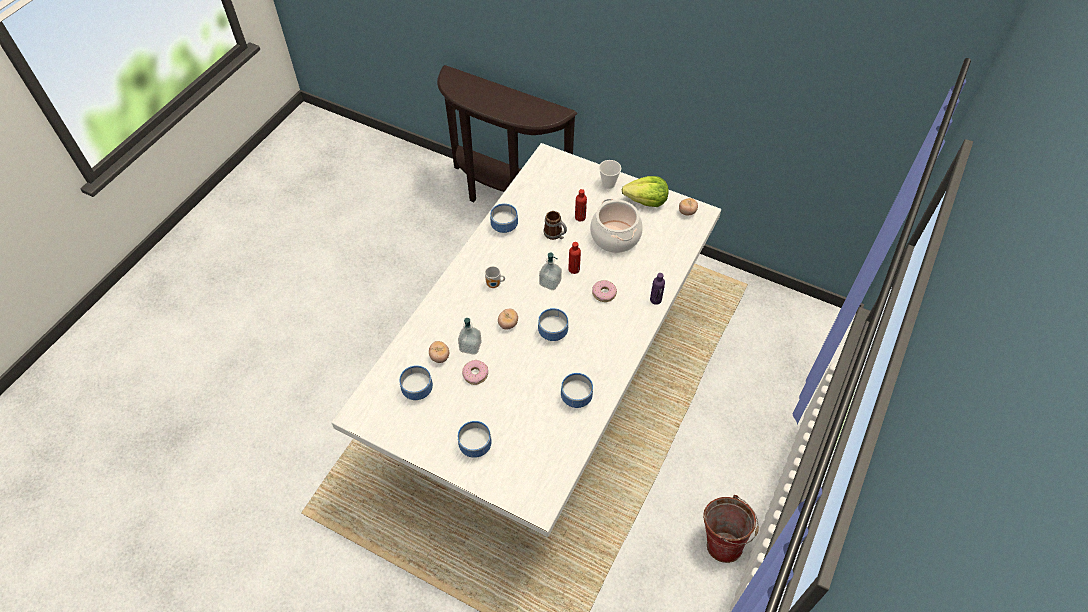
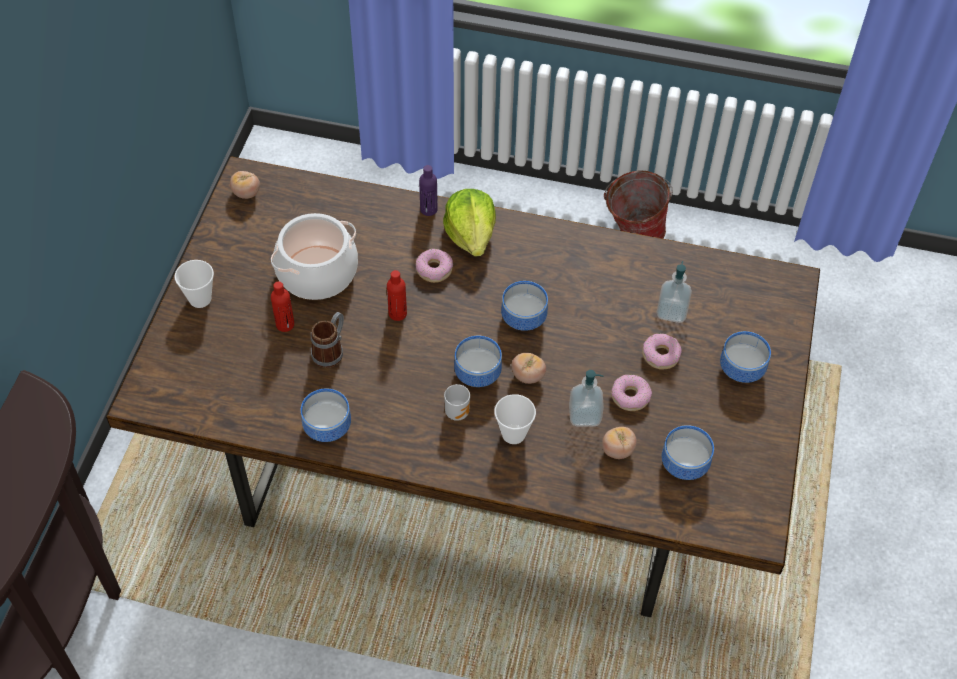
camera: 105 degrees left, 0 degrees up
(470, 308) = (513, 434): none -> cup
(501, 400) = (660, 355): none -> donut
(543, 389) = (477, 470): white dining table -> brown dining table
(550, 282) = (432, 339): soap dispenser -> soap dispenser (671, 311)
(576, 398) = (624, 272): bowl -> bowl (480, 373)
(646, 201) = (231, 245): lettuce -> lettuce (471, 235)

